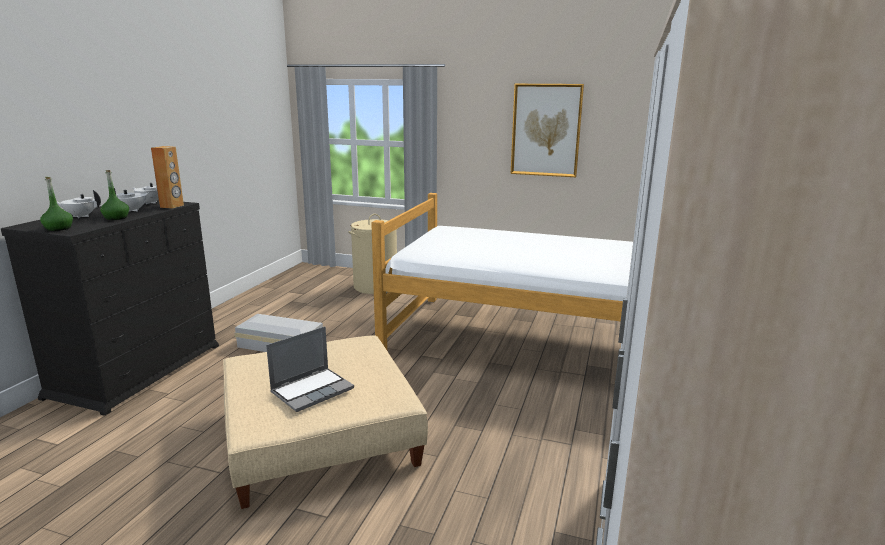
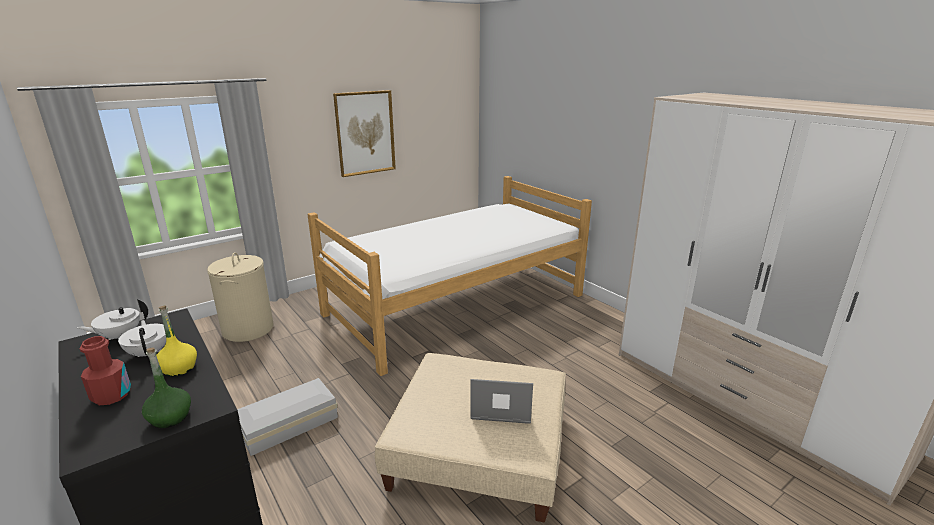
camera: 55 degrees left, 5 degrees up
(81, 216) = (111, 395): white teapot -> red bottle
(116, 218) = (179, 368): green bottle -> yellow bottle
(172, 206) = (177, 325): brown speaker -> none
(312, 390) = (500, 408): laptop -> laptop turned 75 degrees counterclockwise

